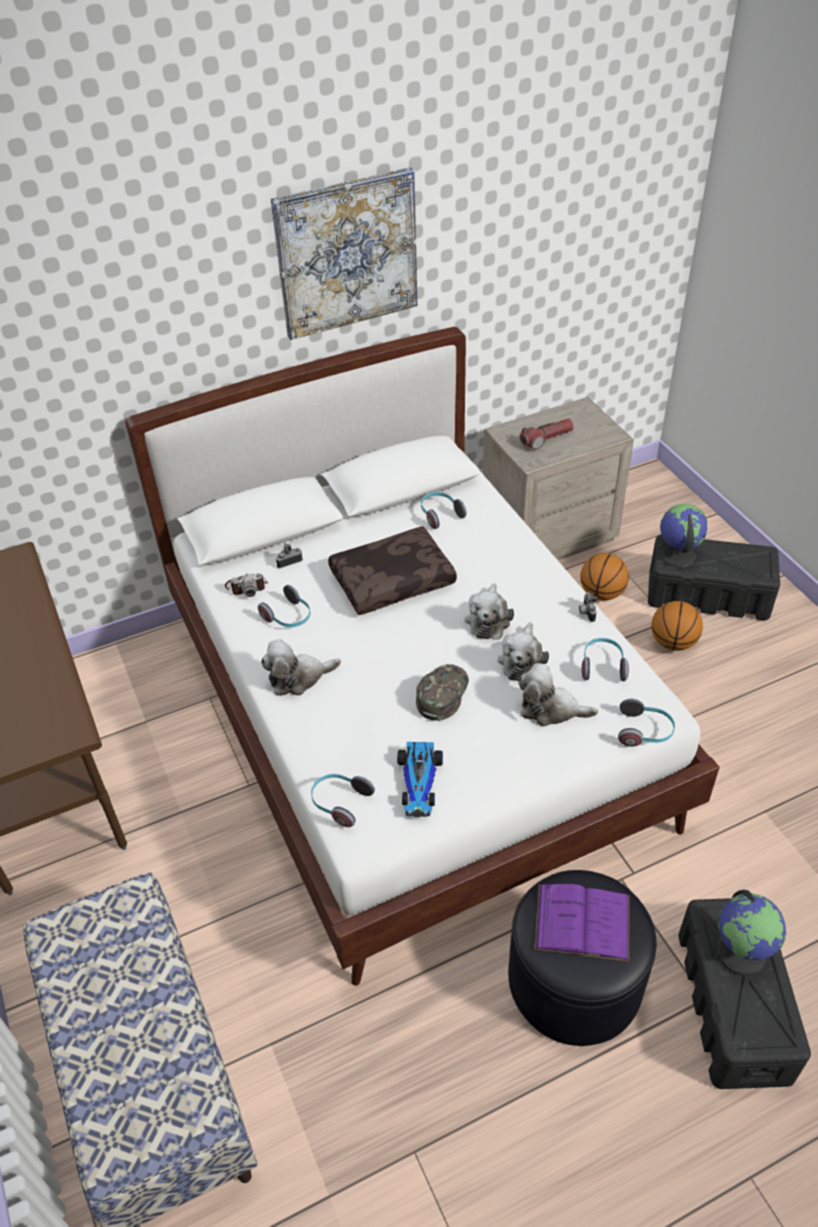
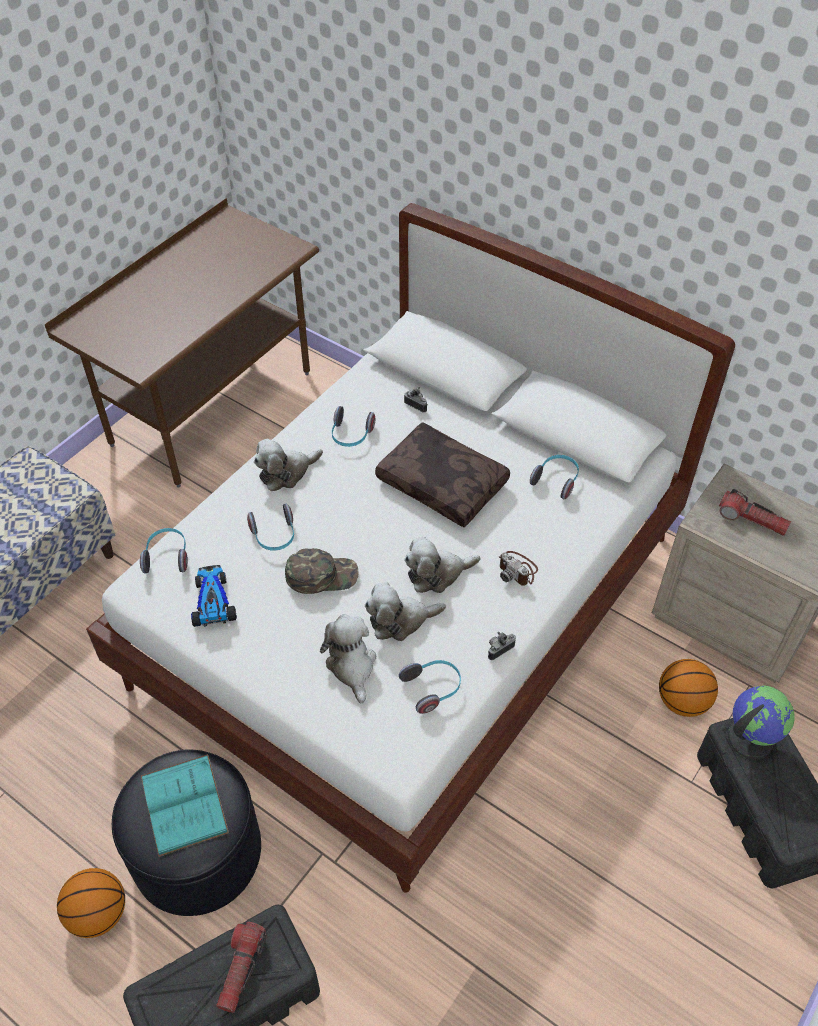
camera: 60 degrees right, 5 degrees up
(246, 586) = (369, 393): camera -> camera (517, 570)
(298, 678) = (286, 472): plush toy -> plush toy turned 75 degrees counterclockwise
(347, 254) = (643, 189): picture -> none
(420, 783) = (212, 600): toy car -> toy car turned 105 degrees clockwise
(582, 922) = (184, 804): purple book -> turquoise book
(644, 731) = (365, 754): headphones -> headphones (274, 536)
(673, 642) = (659, 797): basketball -> basketball (99, 914)
(742, 952) = (241, 969): globe -> flashlight

